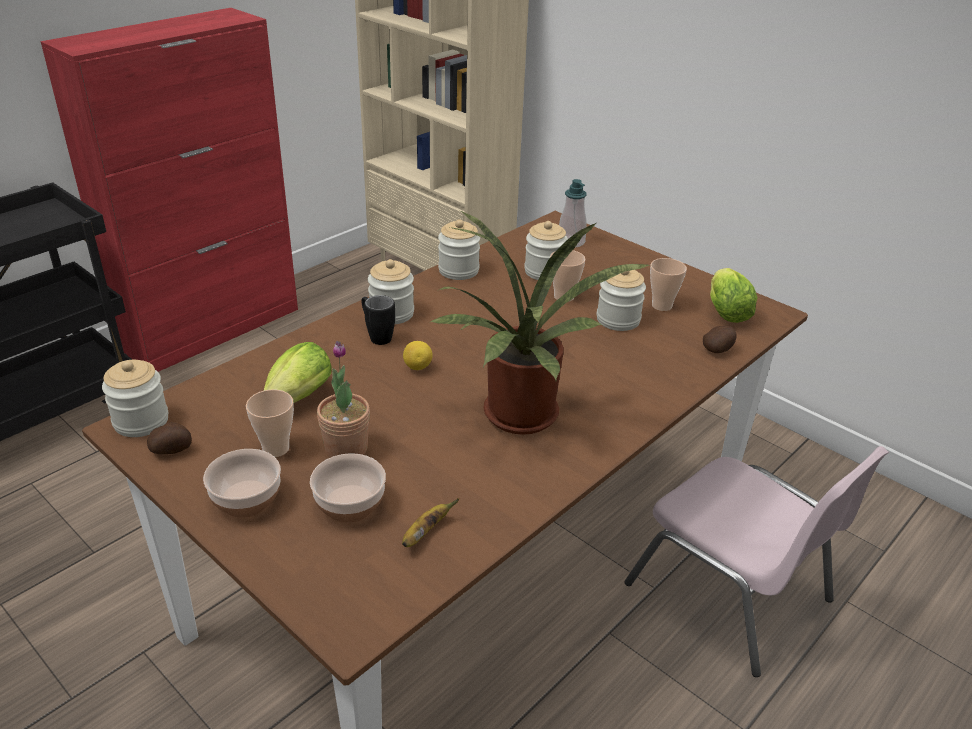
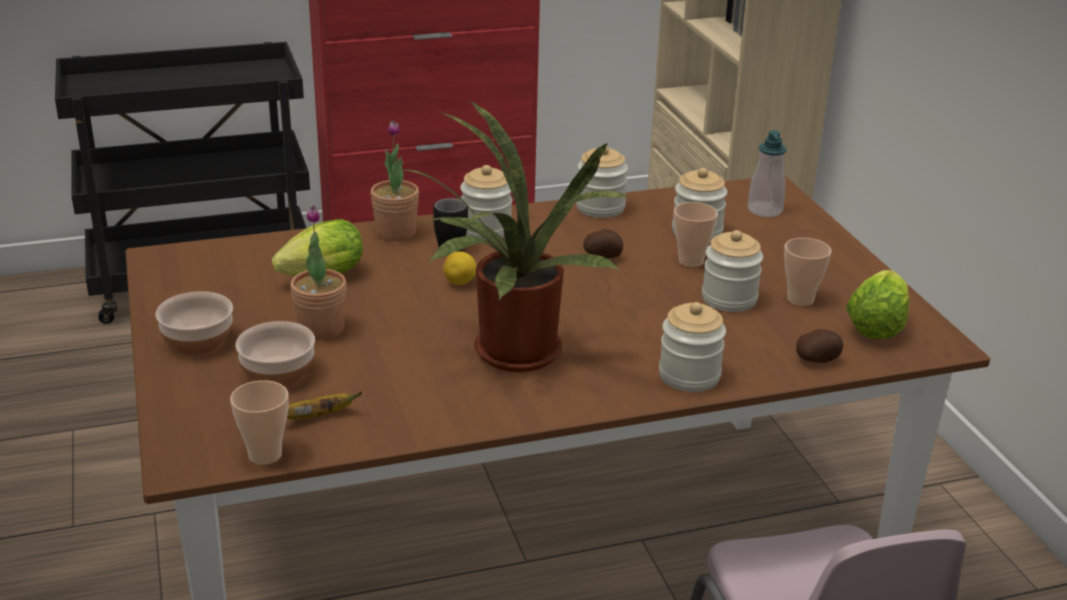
camera: 30 degrees right, 5 degrees down
(141, 421) = (174, 256): jar -> jar (689, 376)
(172, 450) = (177, 285): potato -> potato (603, 256)
(276, 449) = (261, 310): cup -> cup (265, 455)
(322, 337) = (396, 233): none -> potted plant

